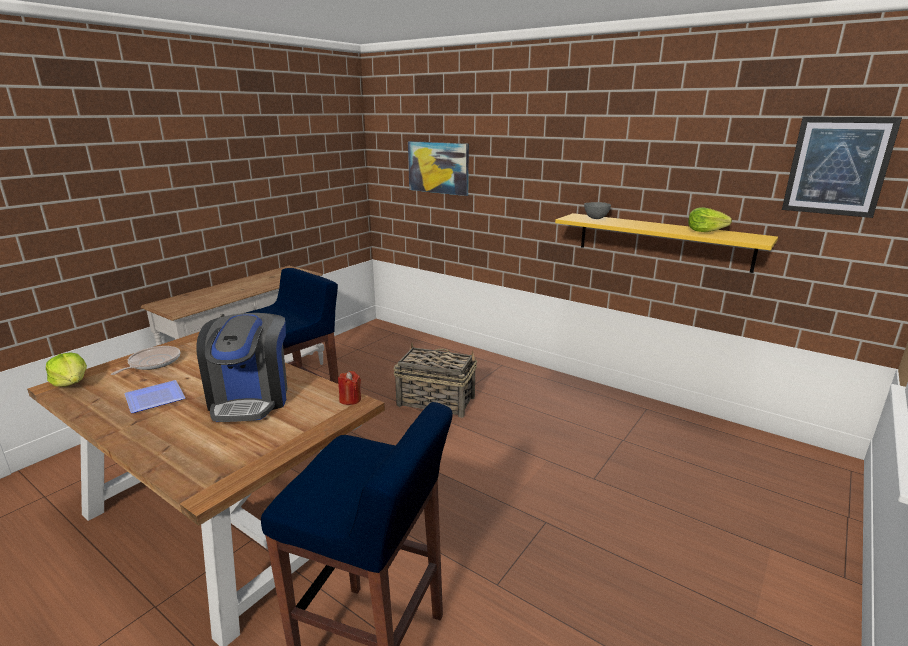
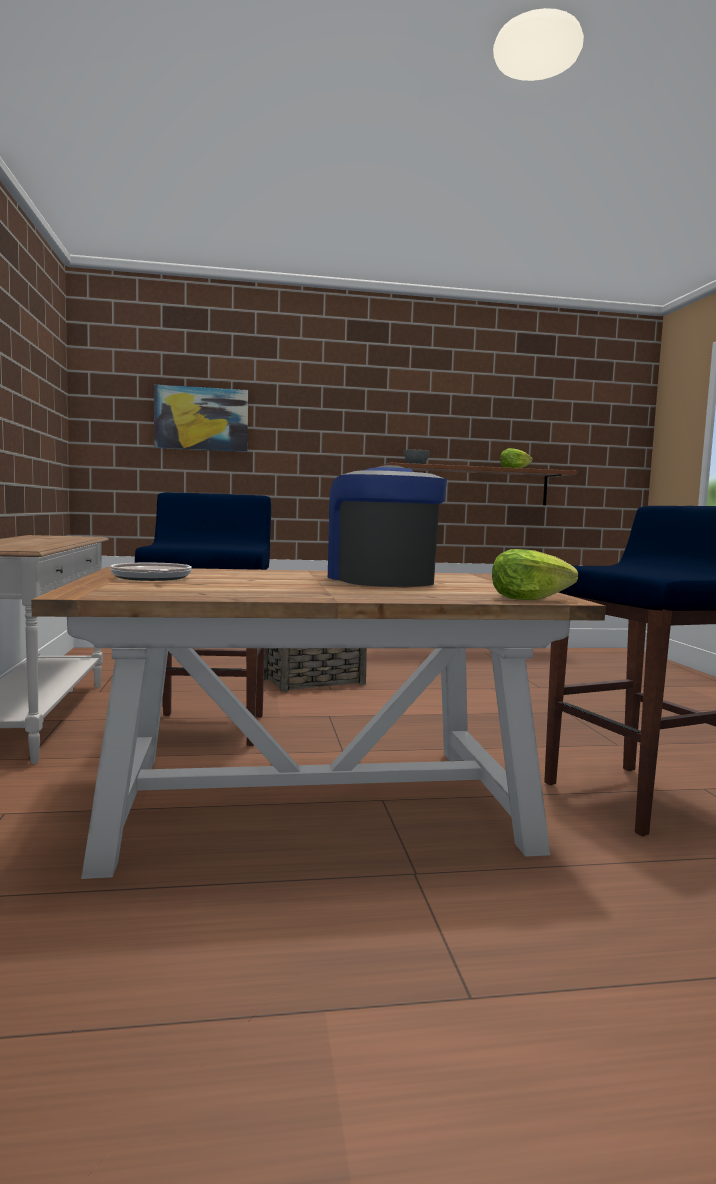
camera: 45 degrees left, 15 degrees down
(71, 383) = (95, 591): lettuce -> lettuce (528, 599)
(157, 397) = (276, 586): plate -> none
(251, 399) = (380, 580): coffee machine -> coffee machine turned 150 degrees counterclockwise
(350, 399) = (463, 574): red candle -> none
(662, 241) = (471, 485): yellow shelf -> brown shelf
(837, 166) = (589, 416): picture -> none

